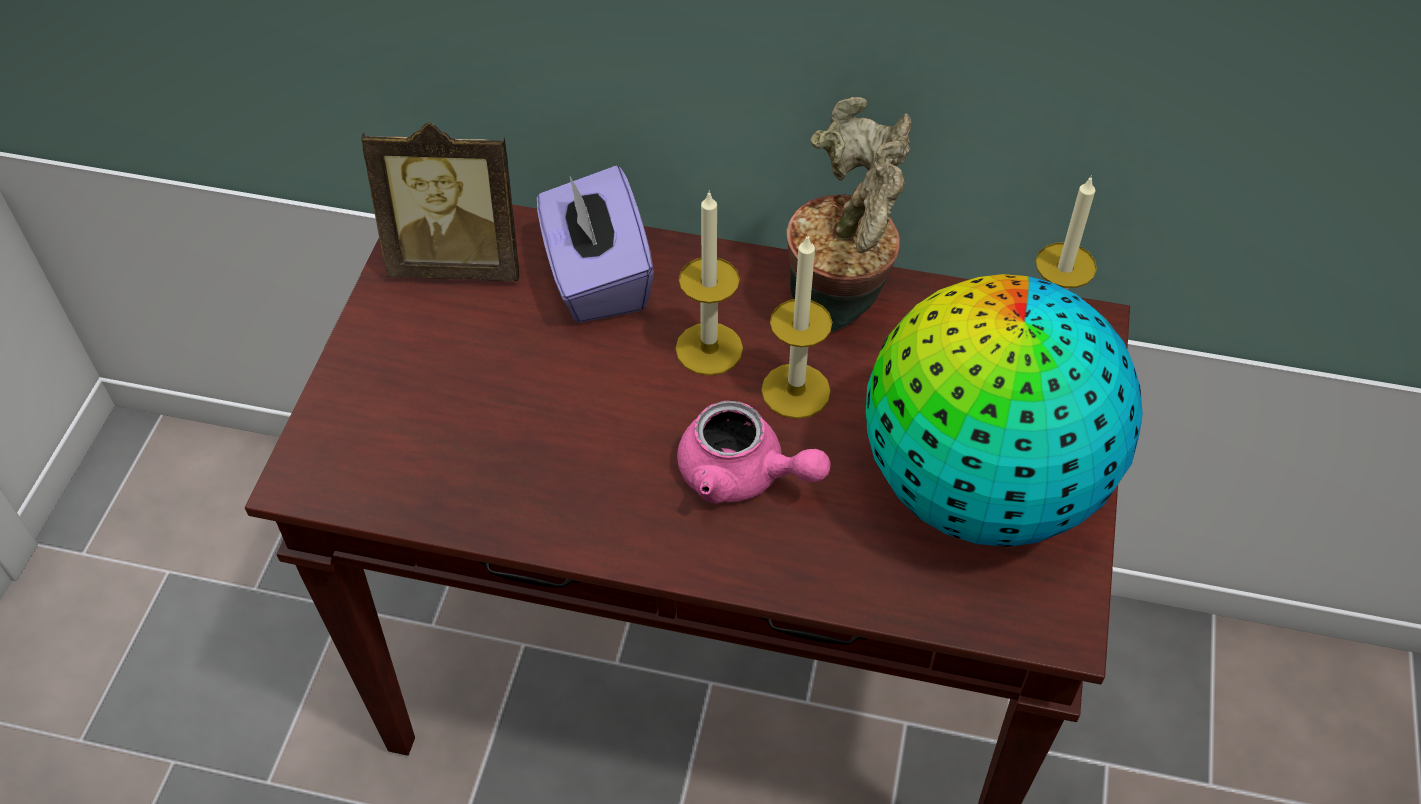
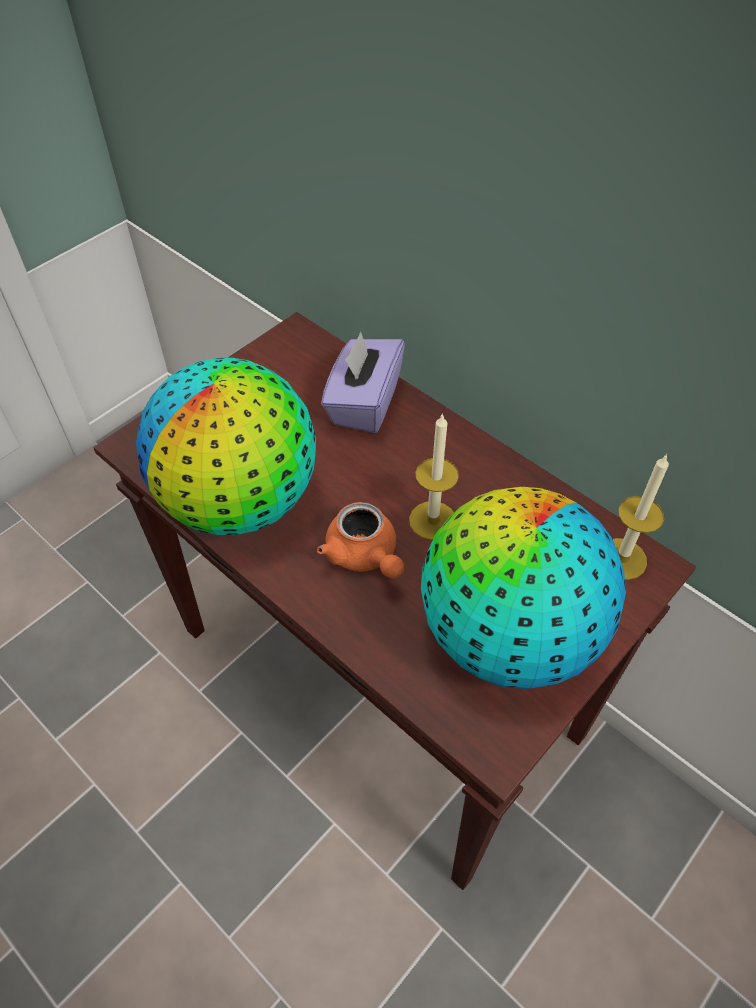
camera: 30 degrees right, 0 degrees up
(458, 260) = (295, 363): picture frame -> none
(525, 482) = (240, 501): none -> globe
(709, 349) = (398, 472): candle -> none
(743, 476) = (364, 556): pink teapot -> orange teapot
(841, 308) = (496, 483): potted plant -> none

